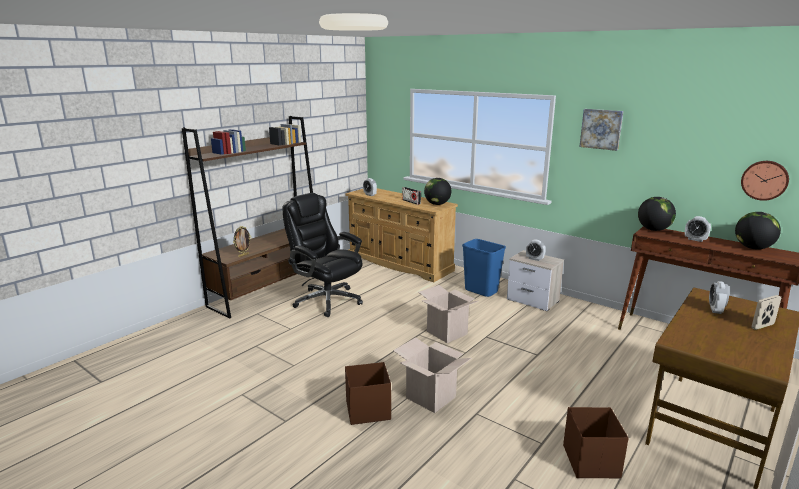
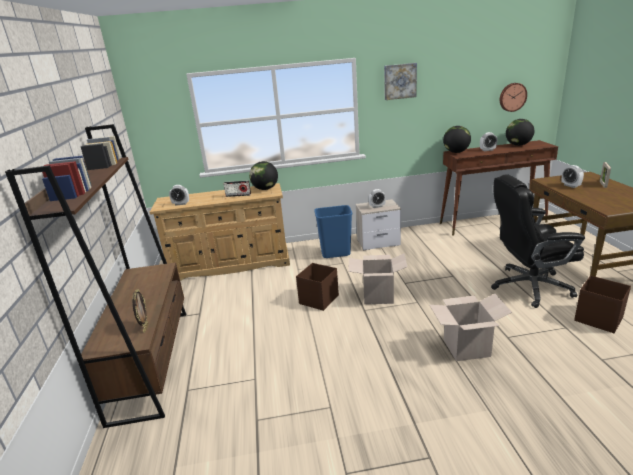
camera: 45 degrees left, 5 degrees up
(326, 300) = (233, 331): black office chair -> black office chair (529, 287)
(367, 410) = (456, 392): brown storage box -> brown storage box (318, 300)

